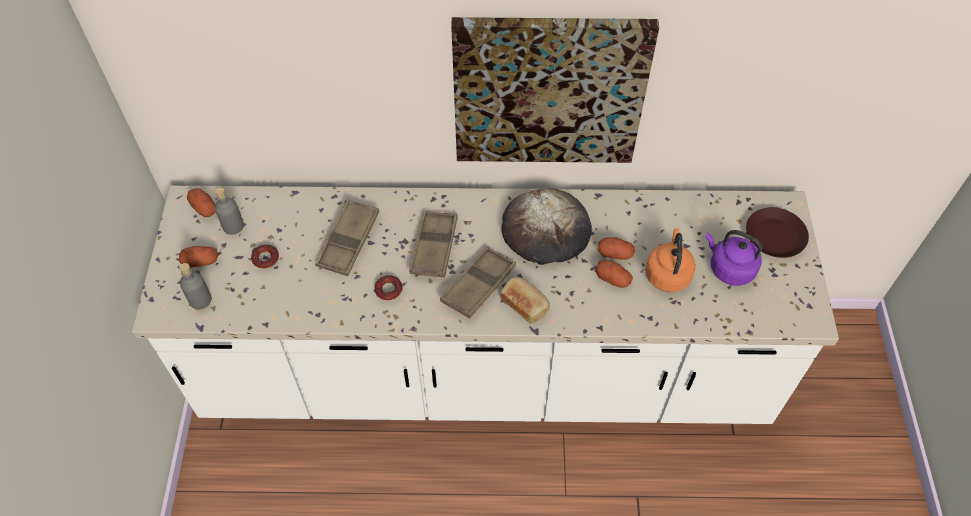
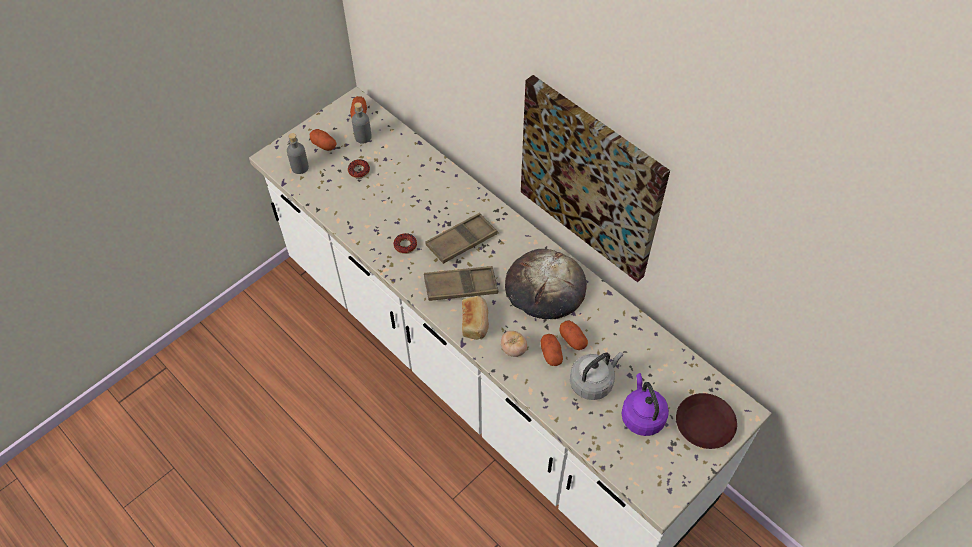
camera: 45 degrees right, 0 degrees up
(348, 241) = (416, 197): brown tray -> none
(580, 300) = (513, 349): none -> tomato
(667, 273) = (593, 382): orange kettle -> grey kettle

